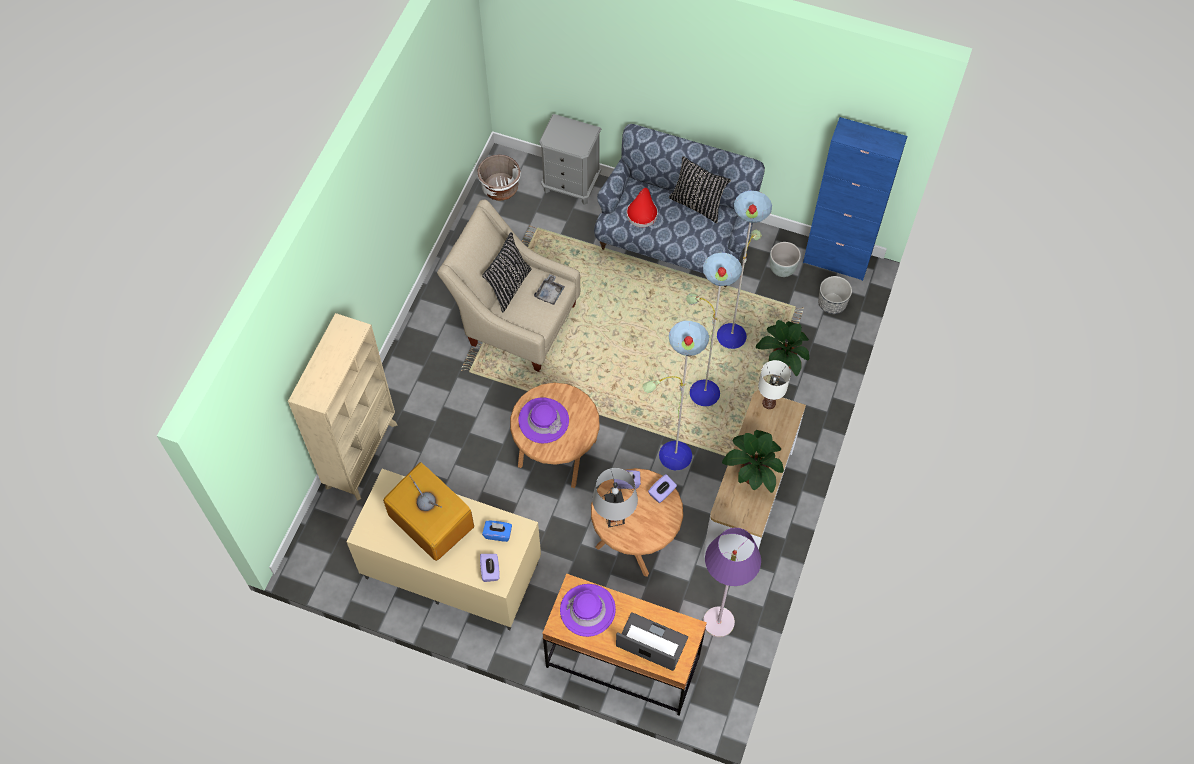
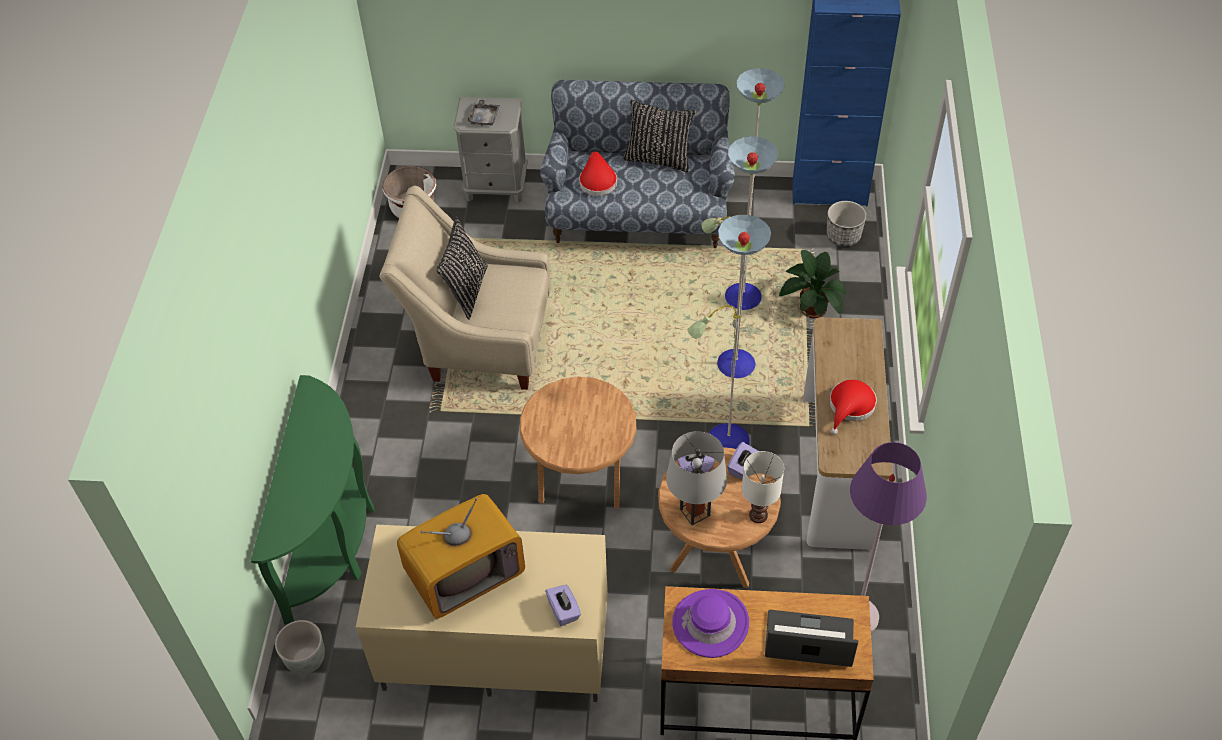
camera: 15 degrees left, 10 degrees down
(362, 455) = (332, 541): beige bookcase -> green console table
(431, 523) = (465, 574): television -> television turned 120 degrees clockwise
(498, 534) = (558, 563): blue tissue box -> none
(543, 421) = (564, 424): purple hat -> none
(550, 293) = (519, 286): grey tray -> grey tray (484, 117)
(752, 472) = (850, 407): potted plant -> red hat
(768, 402) = (836, 327): white table lamp -> white table lamp (757, 514)
(782, 269) = (773, 215): grey planter -> grey planter (307, 659)

